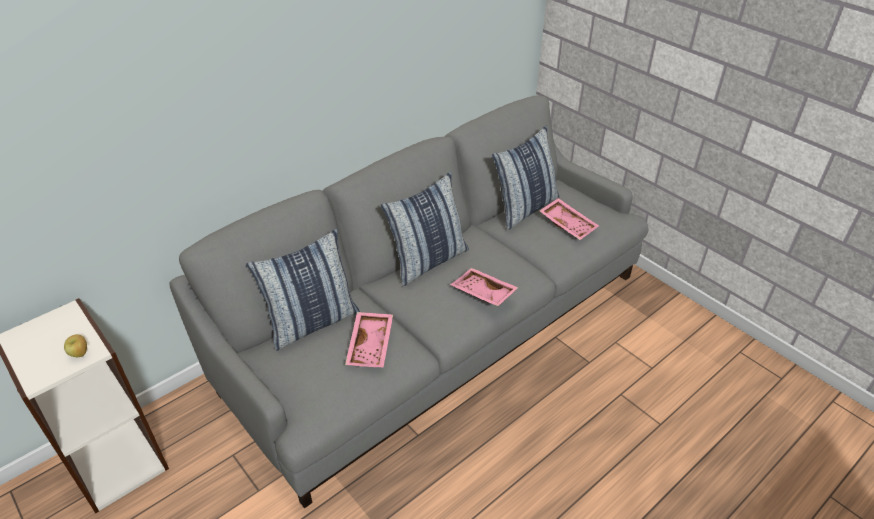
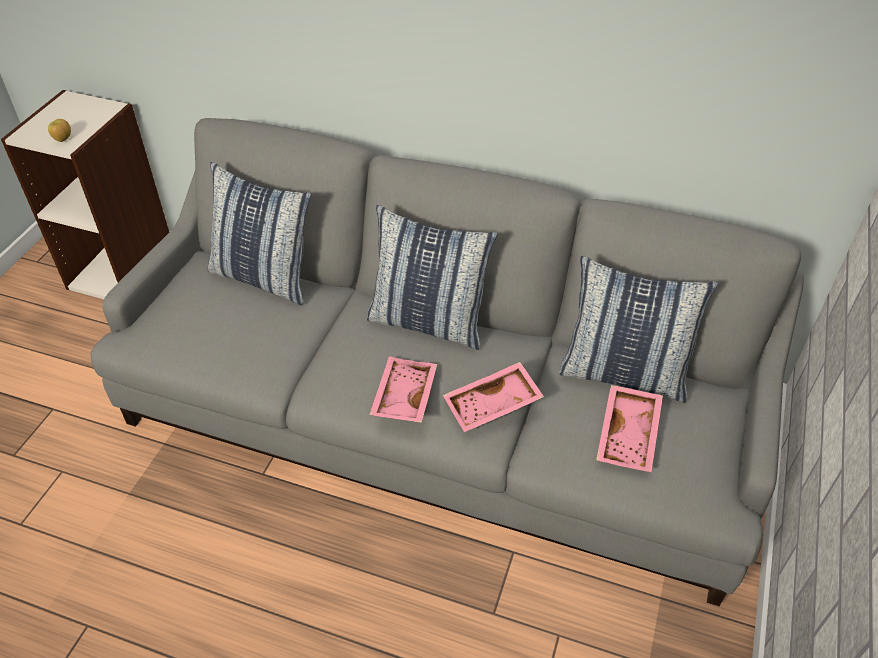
camera: 60 degrees right, 5 degrees up
(371, 345) = (254, 337): pink tray -> pink tray (493, 406)

